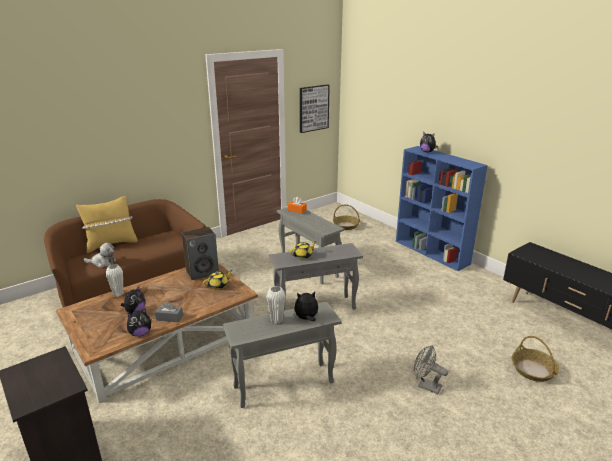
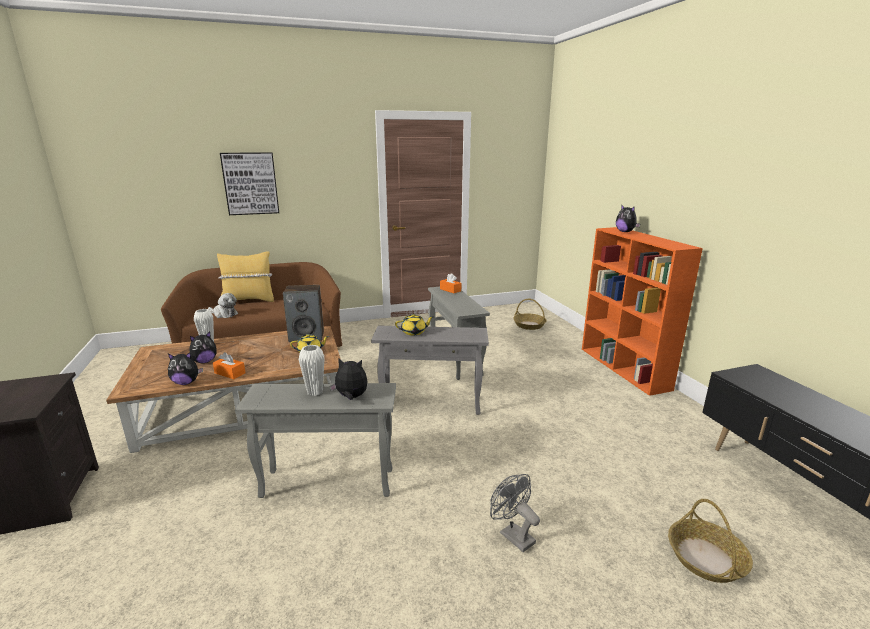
camera: 20 degrees right, 5 degrees down
(169, 317) = (230, 373): grey tissue box -> orange tissue box
(313, 108) = (508, 185): picture -> picture (250, 183)
(432, 252) = (624, 368): blue bookcase -> orange bookcase

